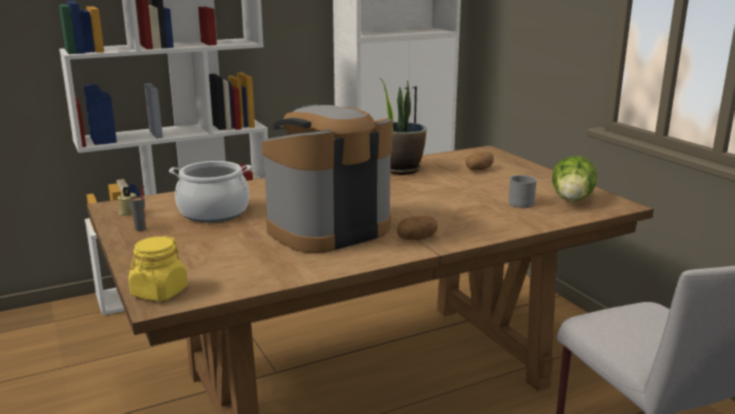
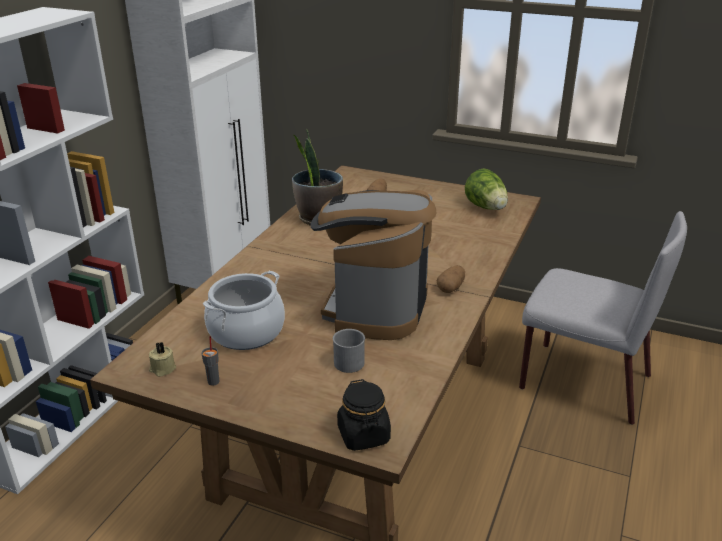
camera: 40 degrees left, 10 degrees up
(159, 292) = (364, 435): yellow jar -> black jar
(522, 202) = (459, 221): grey mug -> grey mug (348, 360)

